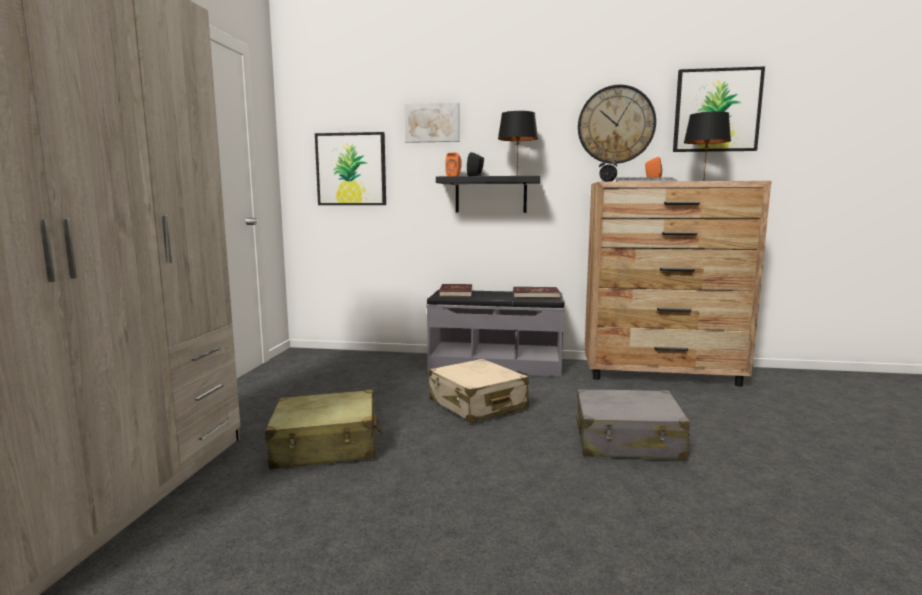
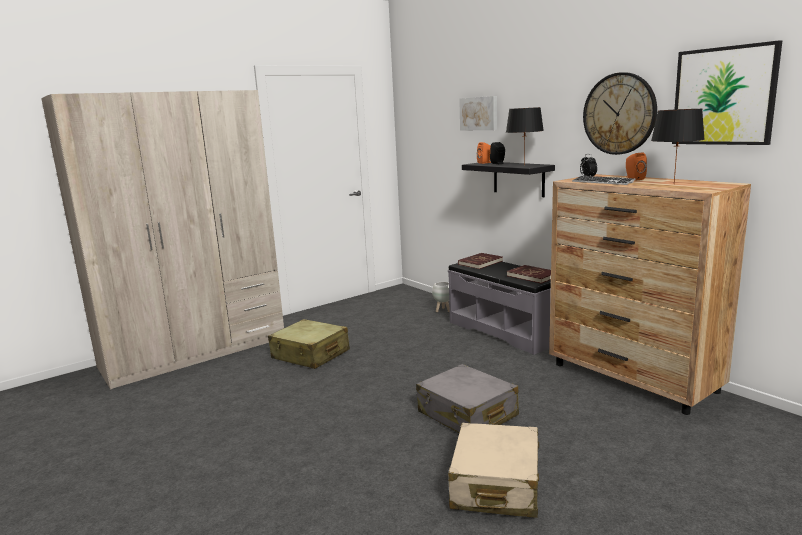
camera: 45 degrees right, 5 degrees up
(351, 169) = (432, 151): picture -> none
(396, 362) = (443, 310): none -> white planter
(477, 405) = (429, 357): beige suitcase -> beige suitcase (496, 484)

